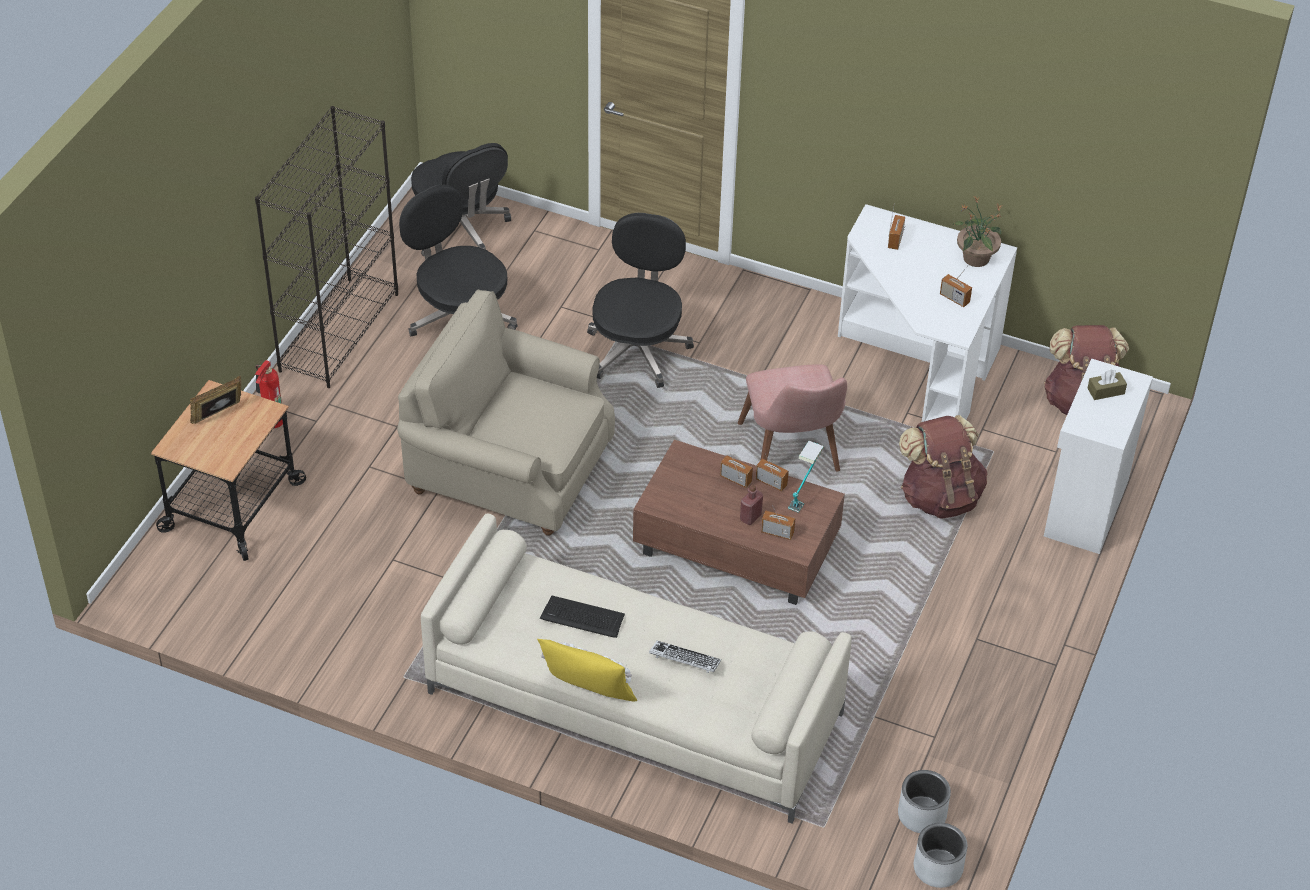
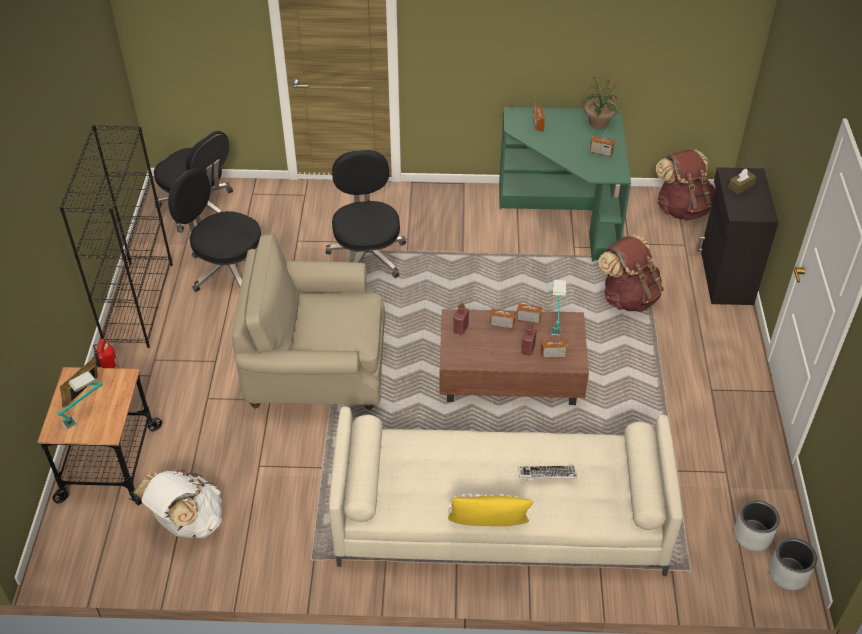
camera: 20 degrees left, 0 degrees up
(211, 438) = (85, 414): none -> table lamp
(289, 595) = (187, 522): none -> white backpack
(582, 617) = (451, 467): keyboard -> none
(683, 469) = (460, 329): none -> red bottle
(793, 457) = (515, 299): pink chair -> none
(917, 369) = (564, 216): white desk -> green desk
(1084, 508) = (725, 277): white cabinet -> black cabinet

